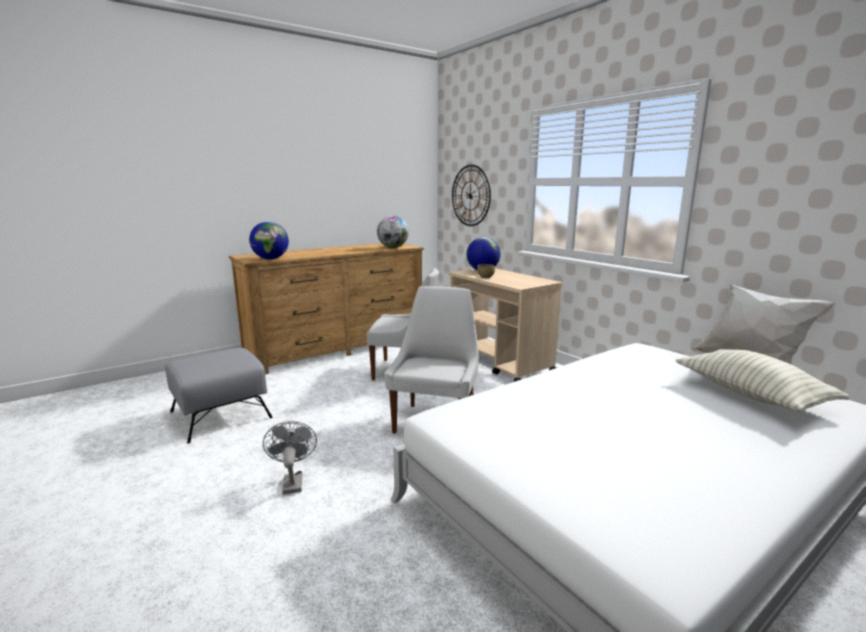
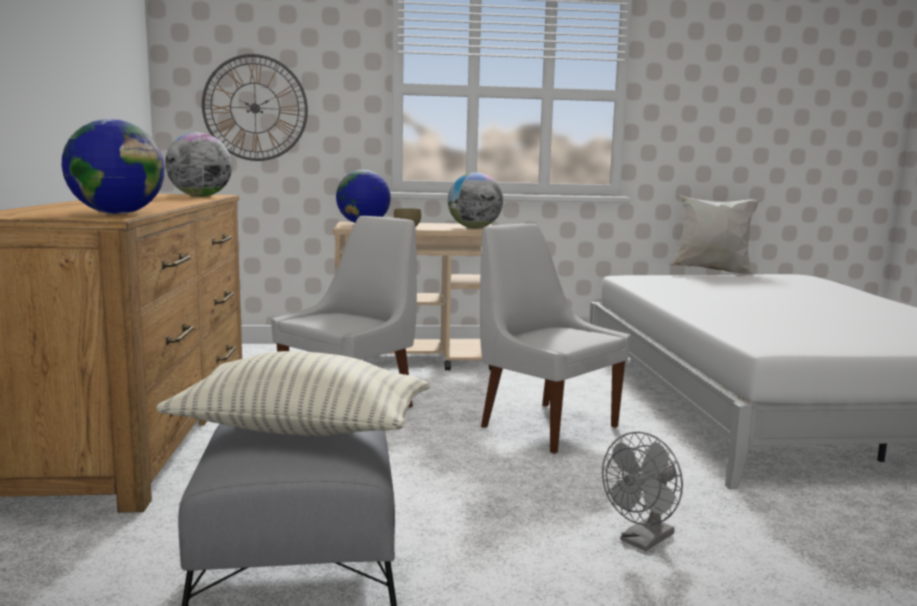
camera: 60 degrees left, 5 degrees down
(292, 481) = (642, 541): grey fan -> grey fan turned 60 degrees counterclockwise
(521, 284) = (474, 228): none -> globe
(750, 394) = (770, 281): pillow -> pillow (301, 429)

